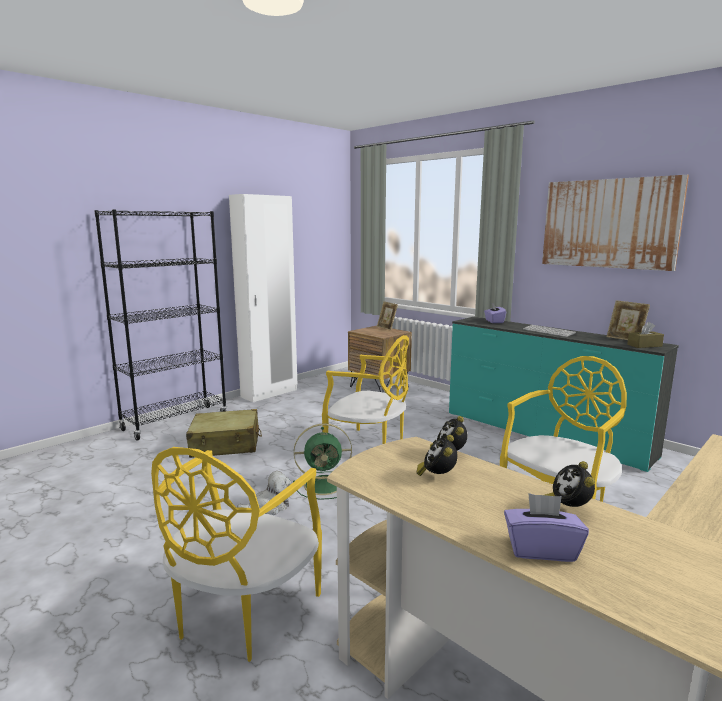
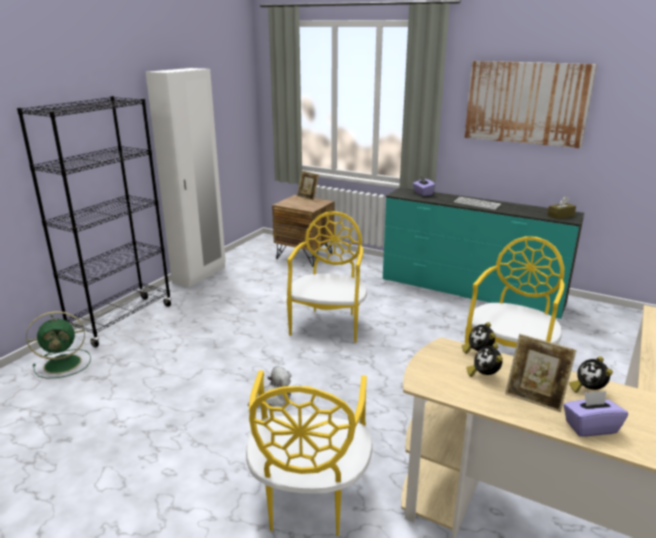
camera: 15 degrees left, 10 degrees up
(226, 445) = (192, 340): beige suitcase -> none
(325, 485) = (311, 369): green fan -> green fan (64, 363)
(368, 447) = (328, 324): yellow chair -> yellow chair turned 90 degrees counterclockwise
(625, 339) = (542, 208): picture frame -> picture frame (535, 398)

